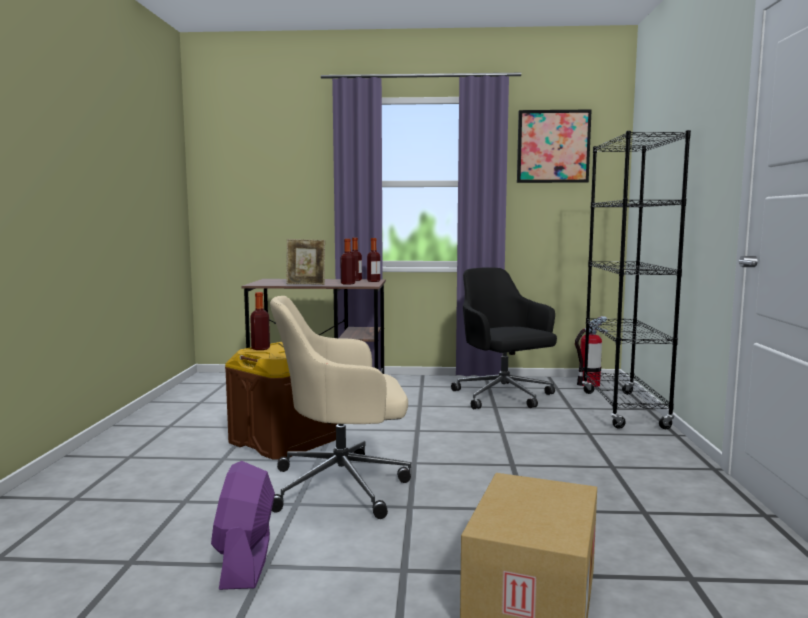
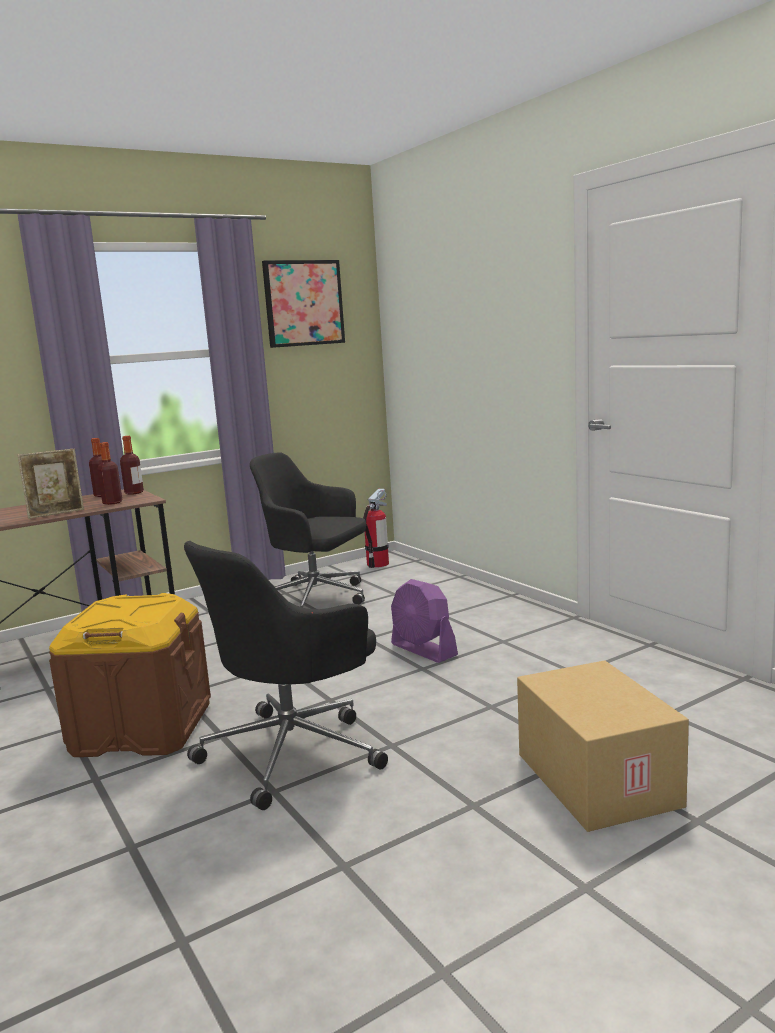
camera: 35 degrees left, 5 degrees up
(245, 562) = (317, 872): purple fan -> purple fan (423, 650)
(260, 348) = (95, 617): bottle -> none
(343, 485) = (294, 751): beige office chair -> black office chair
(623, 409) = (441, 582): black bookcase -> none

